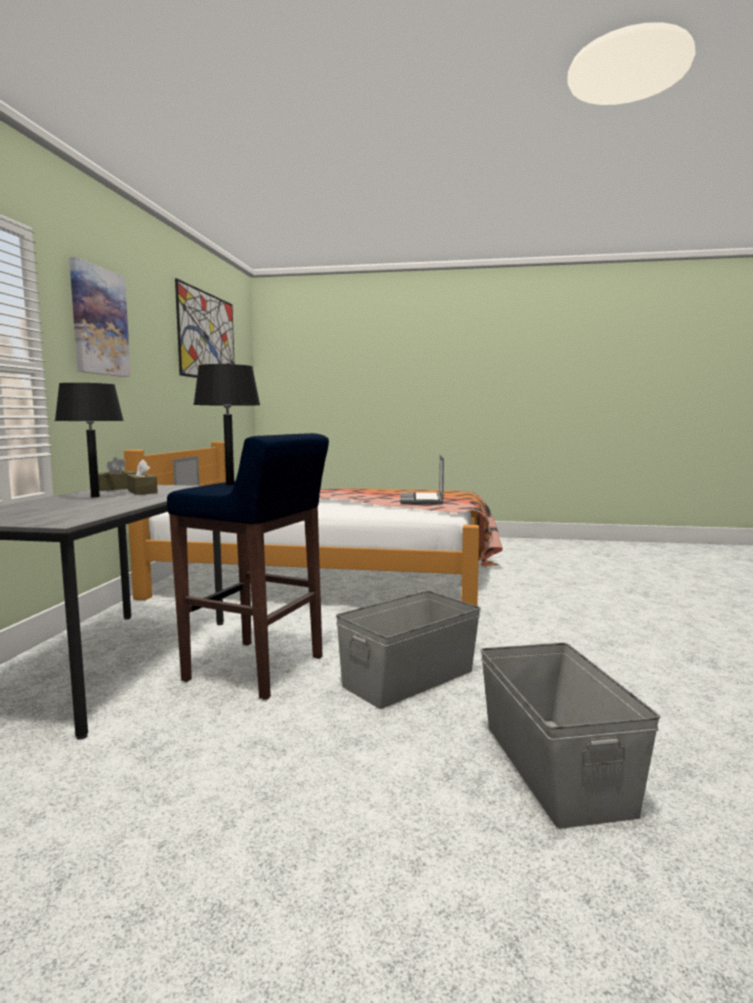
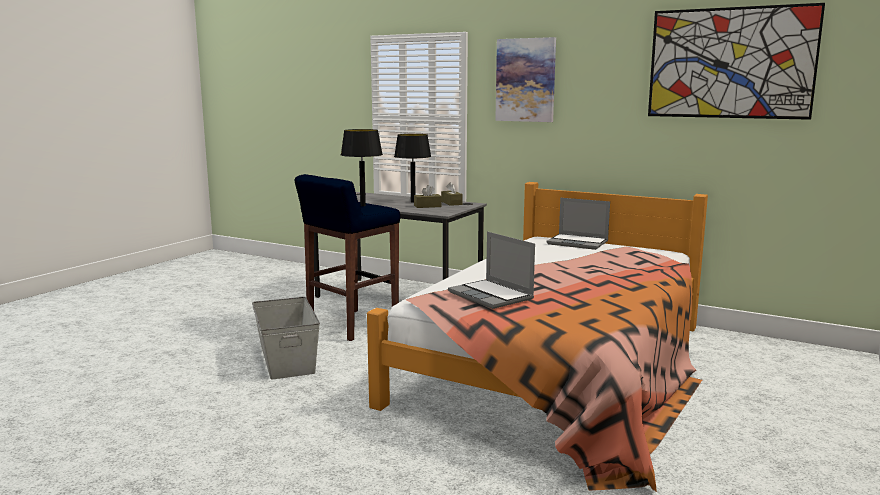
camera: 110 degrees right, 5 degrees up
(422, 500) = (492, 296): laptop -> laptop turned 150 degrees counterclockwise
(555, 766) = (150, 372): grey storage box -> none

